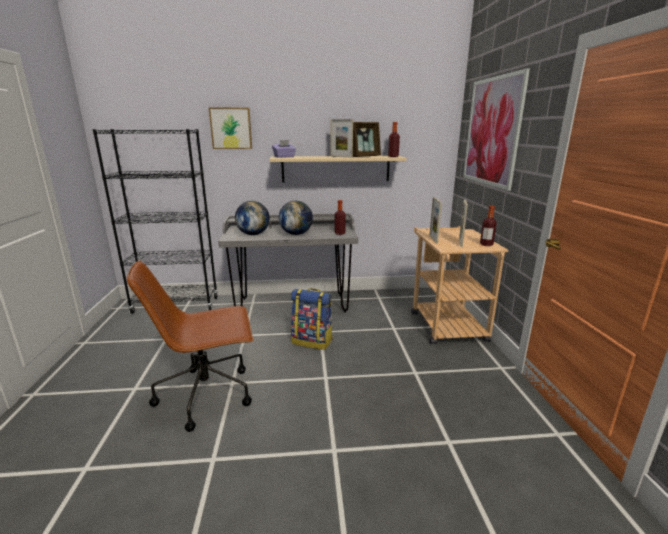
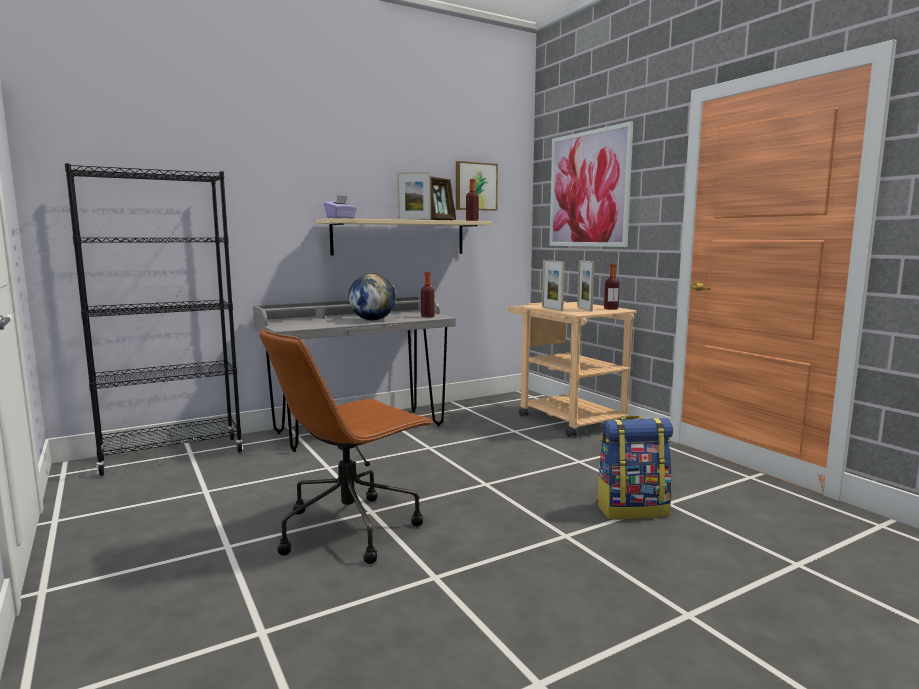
camera: 25 degrees left, 10 degrees down
(231, 128) = (260, 178): picture -> picture (475, 186)
(253, 234) = (313, 323): globe -> none
(312, 341) = (430, 457): backpack -> backpack (632, 509)

